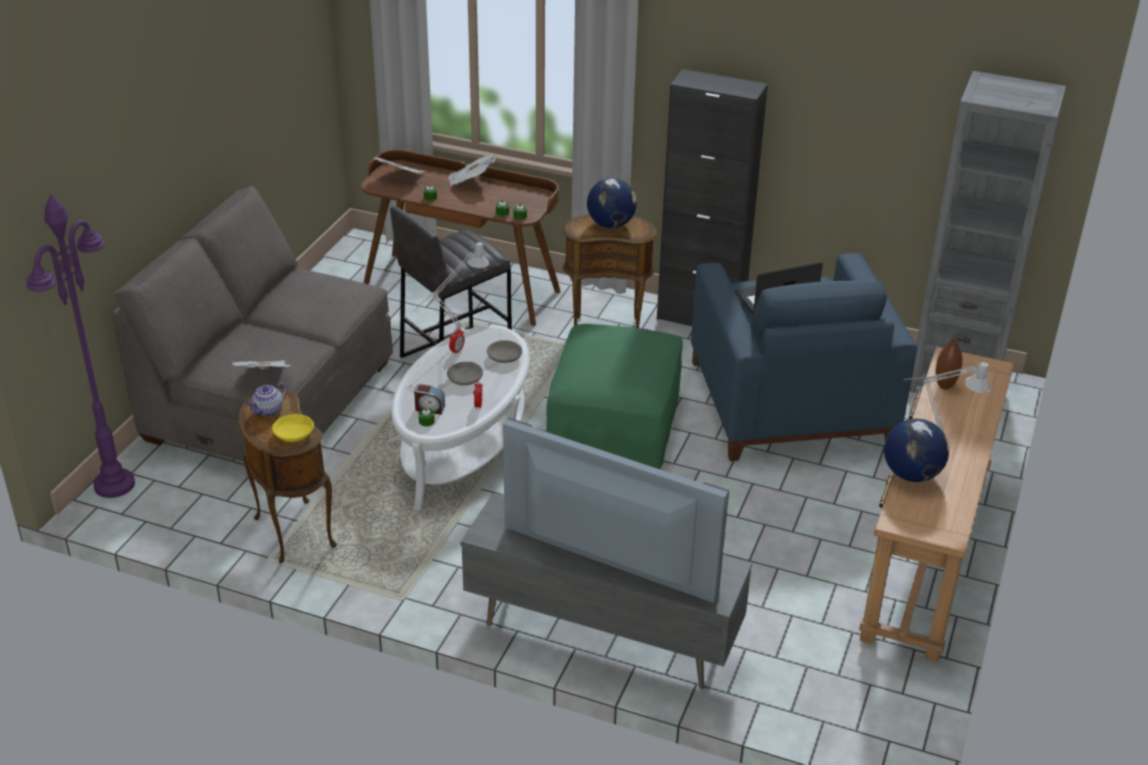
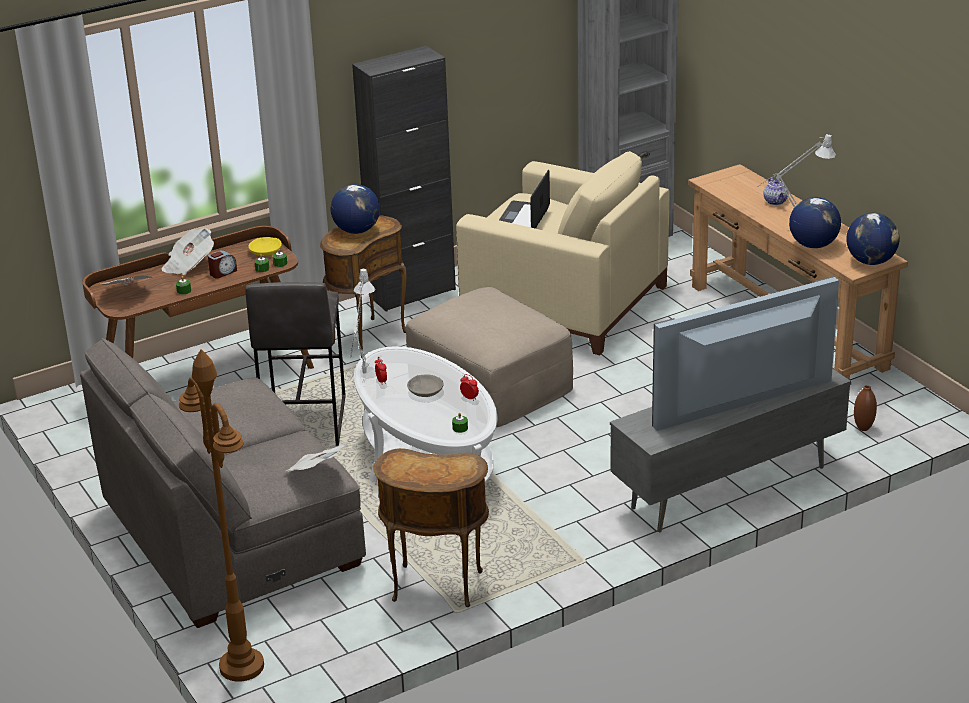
camera: 50 degrees left, 5 degrees down
(114, 484) = (241, 666): purple floor lamp -> brown floor lamp
(268, 411) = (409, 467): teapot -> teapot (776, 202)
(294, 433) = (459, 464): yellow bowl -> yellow bowl (266, 251)
(429, 408) = (444, 421): alarm clock -> alarm clock (223, 272)
(505, 357) = (421, 363): grey bowl -> none
(615, 422) = (490, 383): green ottoman -> beige ottoman
(788, 400) = (562, 302): blue armchair -> beige armchair
(929, 526) = (871, 261): none -> globe
(944, 386) = (735, 195): brown vase -> brown vase (863, 428)

